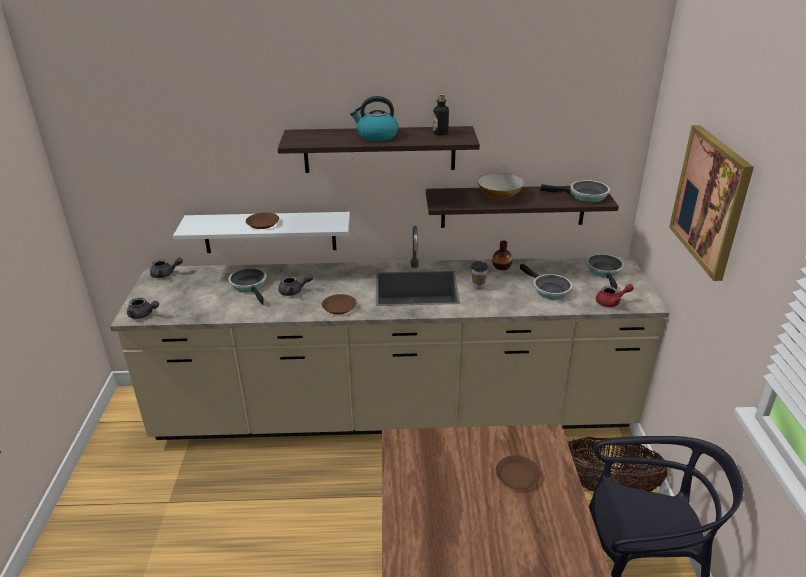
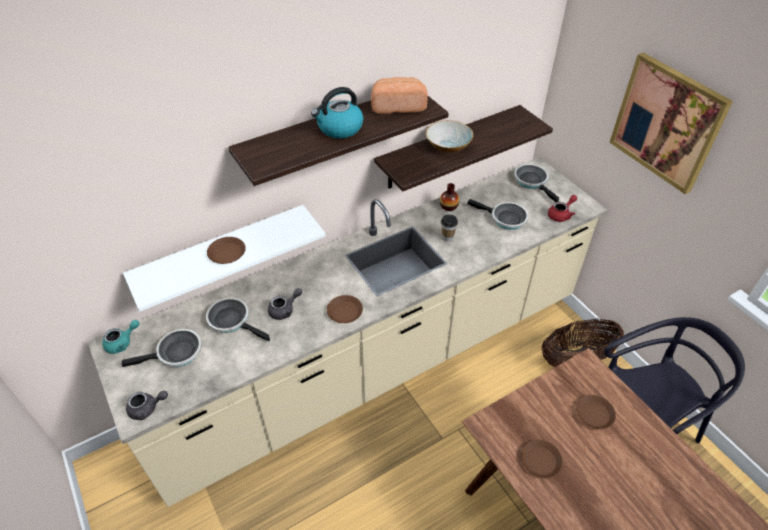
camera: 30 degrees left, 15 degrees up
(166, 274) = (122, 343): grey teapot -> turquoise teapot
(427, 487) = (540, 460): none -> brown plate
(440, 133) = (398, 106): bottle -> bread
(584, 195) = (517, 123): frying pan -> frying pan (176, 353)

